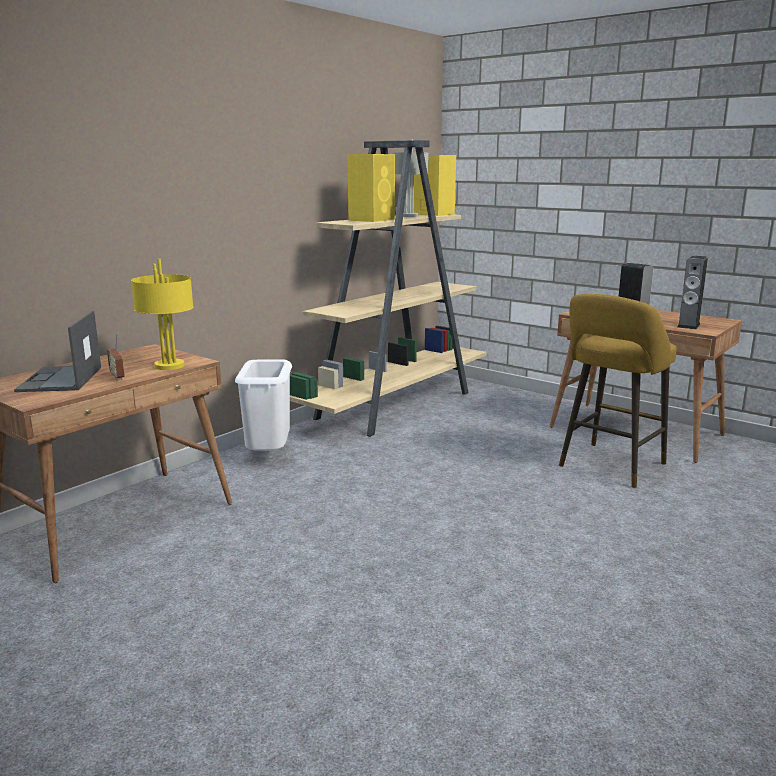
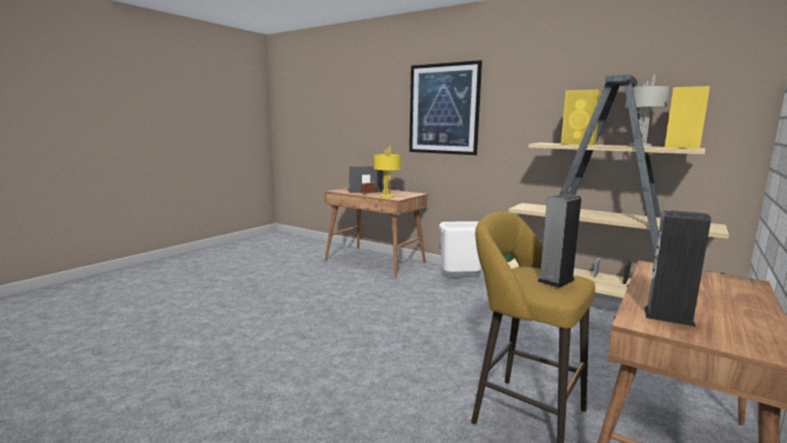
camera: 85 degrees right, 5 degrees down
(157, 175) = (443, 109): none -> picture

